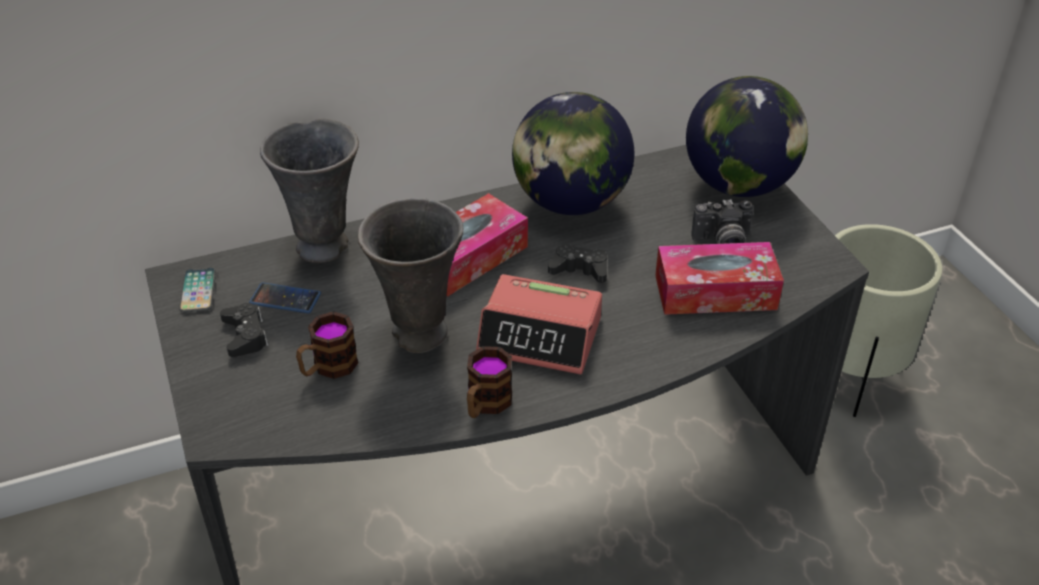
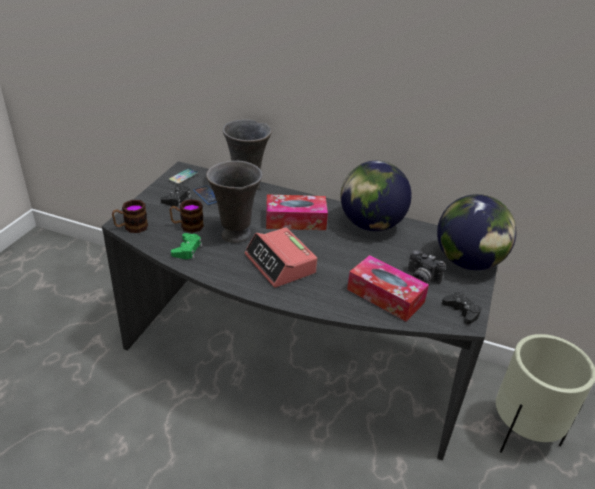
camera: 40 degrees right, 5 degrees down
(385, 404) = (187, 250): none -> green game controller
(485, 404) = (222, 273): mug -> mug (131, 227)
(579, 269) = (335, 251): black game controller -> black game controller (461, 311)

